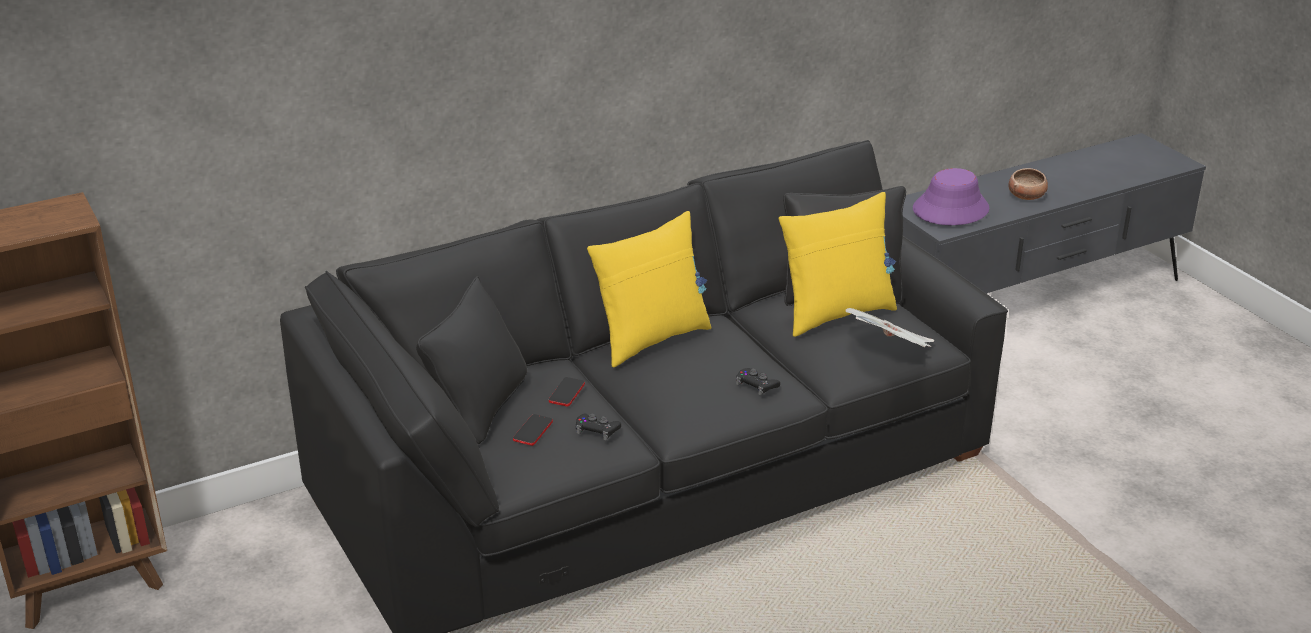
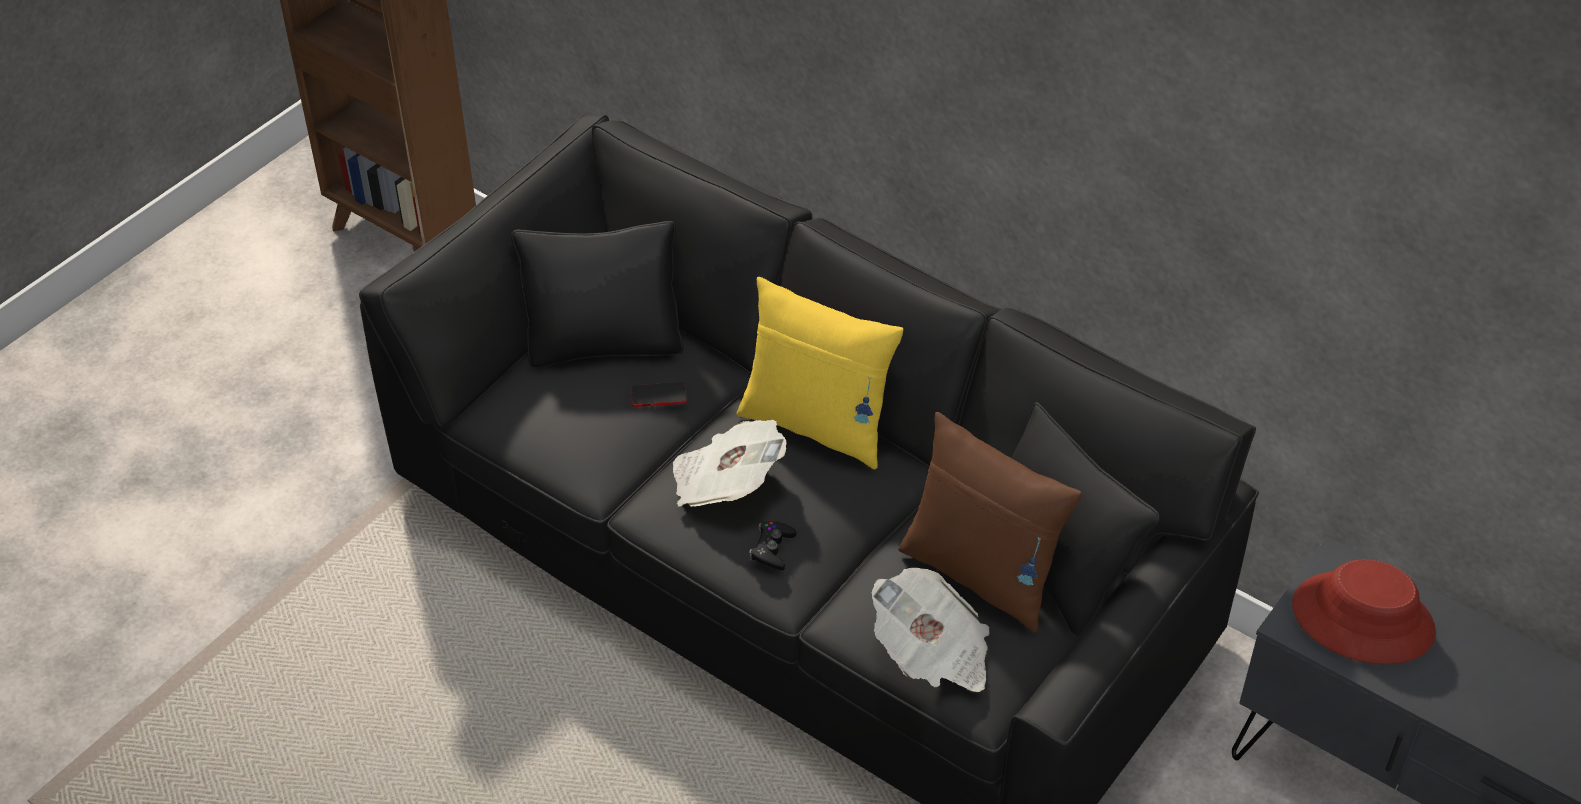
camera: 65 degrees right, 15 degrees up
(533, 431) = (573, 396): phone -> none
(597, 430) = (602, 445): black game controller -> none
(677, 389) = (726, 484): none -> newspaper
(836, 315) = (980, 575): yellow pillow -> brown pillow
(950, 209) = (1362, 618): purple hat -> red hat
(1027, 196) = (1484, 700): bowl -> none

